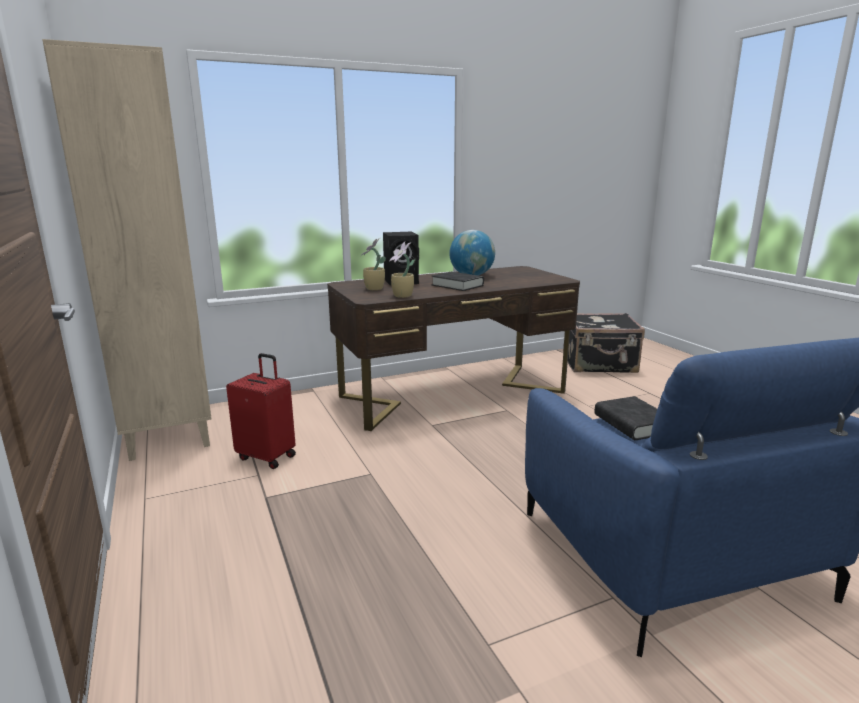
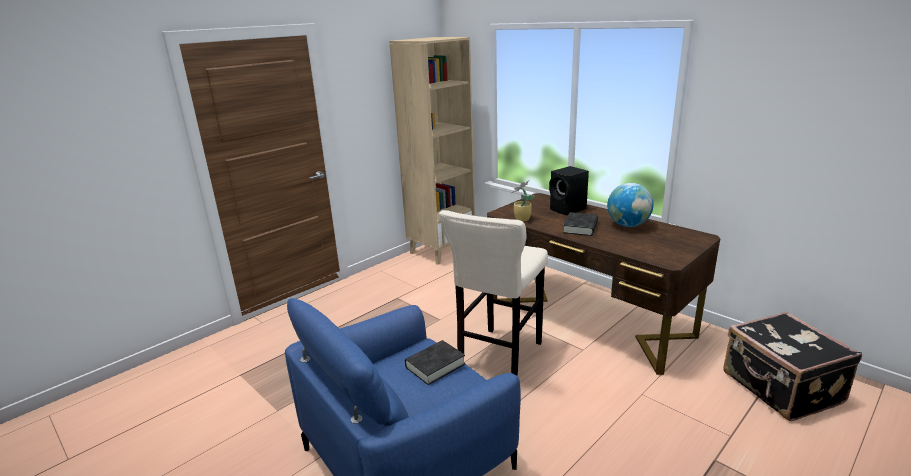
camera: 70 degrees right, 5 degrees up
(267, 456) = (437, 283): red suitcase -> none
(373, 289) = (533, 207): potted plant -> none
(492, 454) = (498, 358): none -> beige stool

